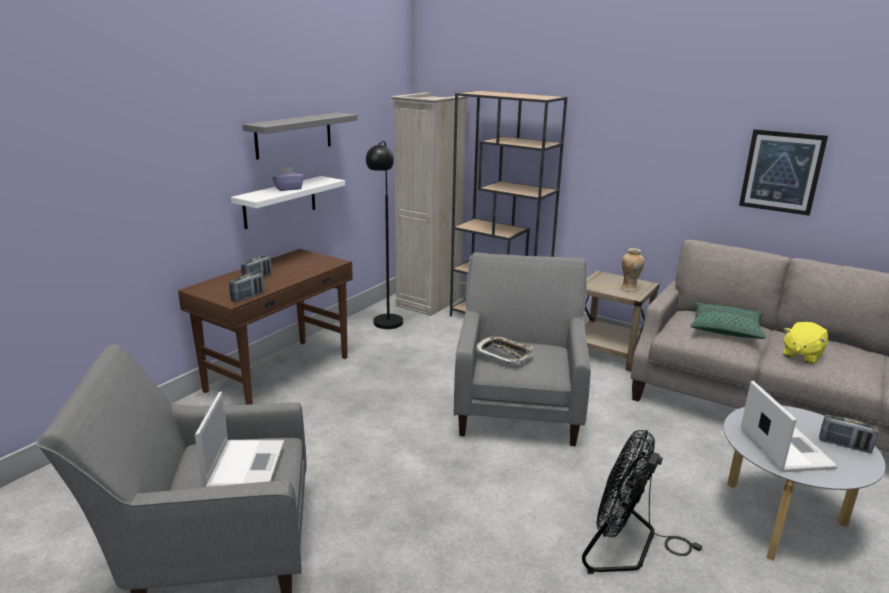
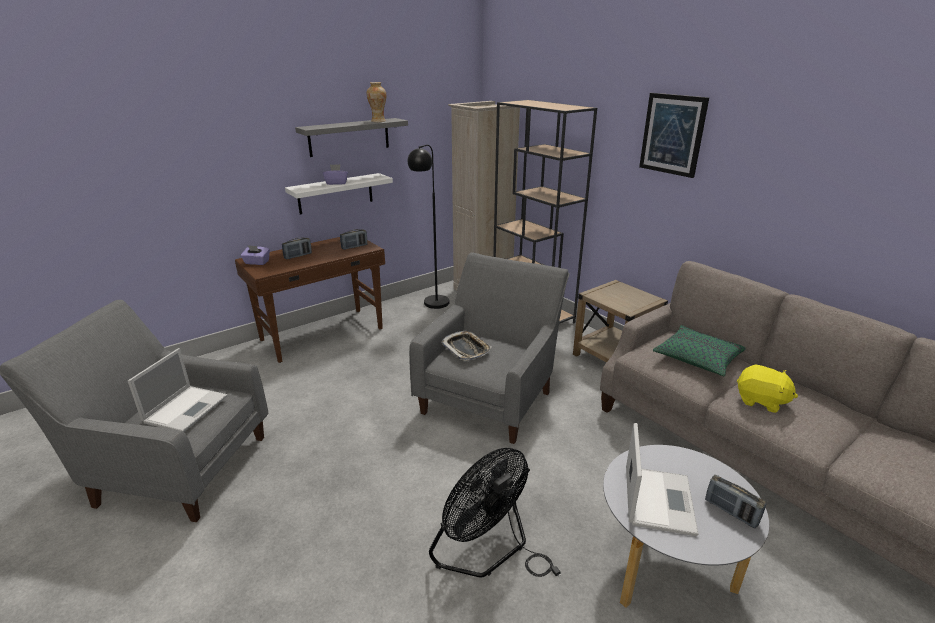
camera: 20 degrees right, 5 degrees up
(213, 290) = (257, 262): none -> purple tissue box
(247, 297) = (275, 271): radio -> radio (354, 247)
(629, 289) = (630, 302): vase -> vase (378, 121)
(781, 171) = (795, 198): picture -> picture (672, 134)
(801, 355) = (760, 401): yellow plush toy -> yellow plush toy turned 120 degrees counterclockwise

